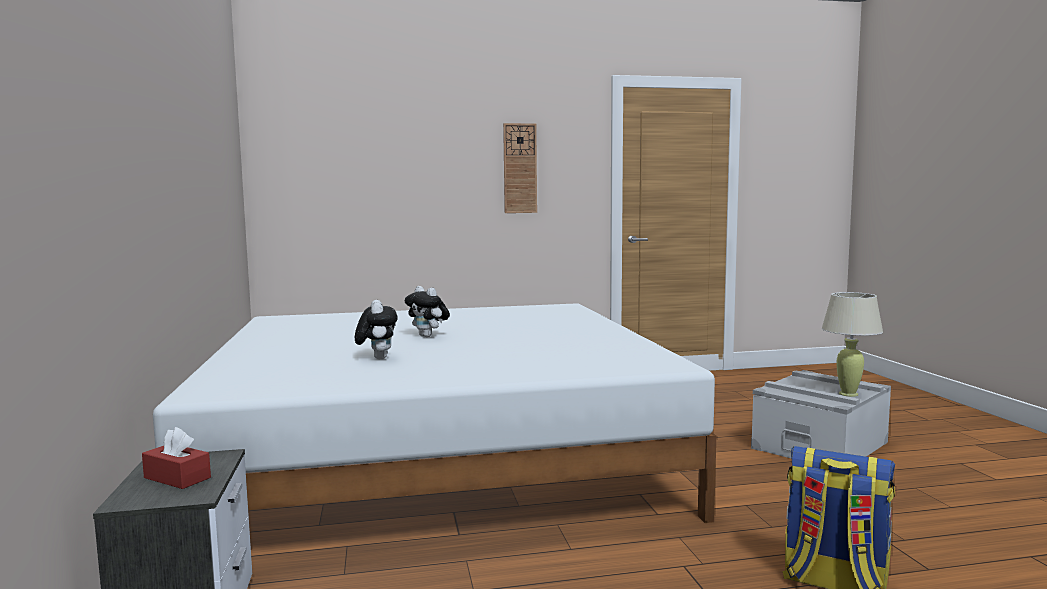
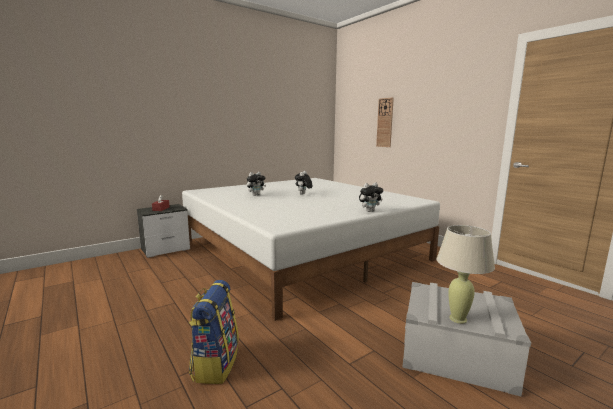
camera: 65 degrees right, 5 degrees up
(520, 168) = (443, 111): wall clock -> wall clock (385, 122)
(607, 326) = (369, 211): none -> plush toy

